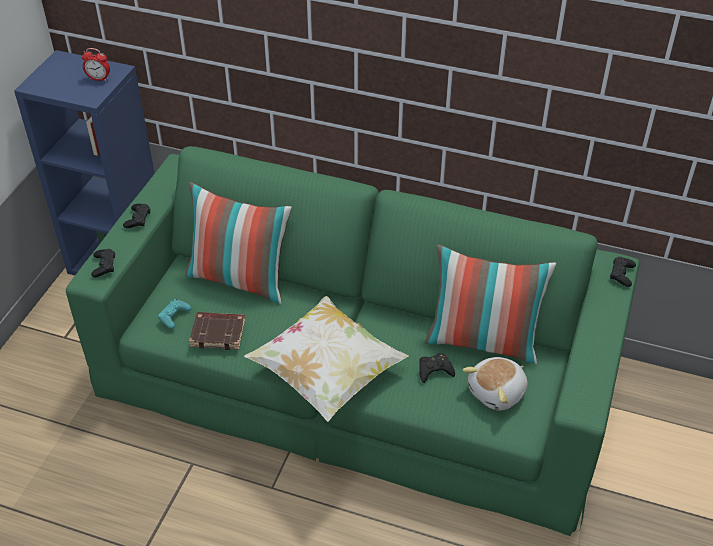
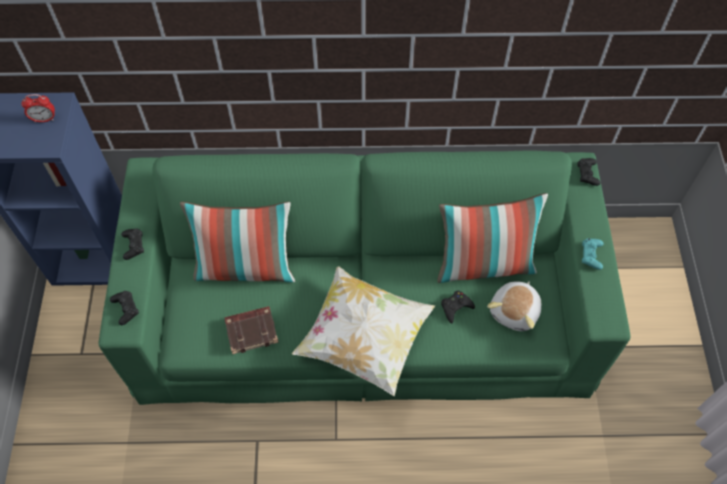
camera: 20 degrees left, 15 degrees up
(174, 316) = (202, 326): turquoise game controller -> turquoise game controller (591, 255)

